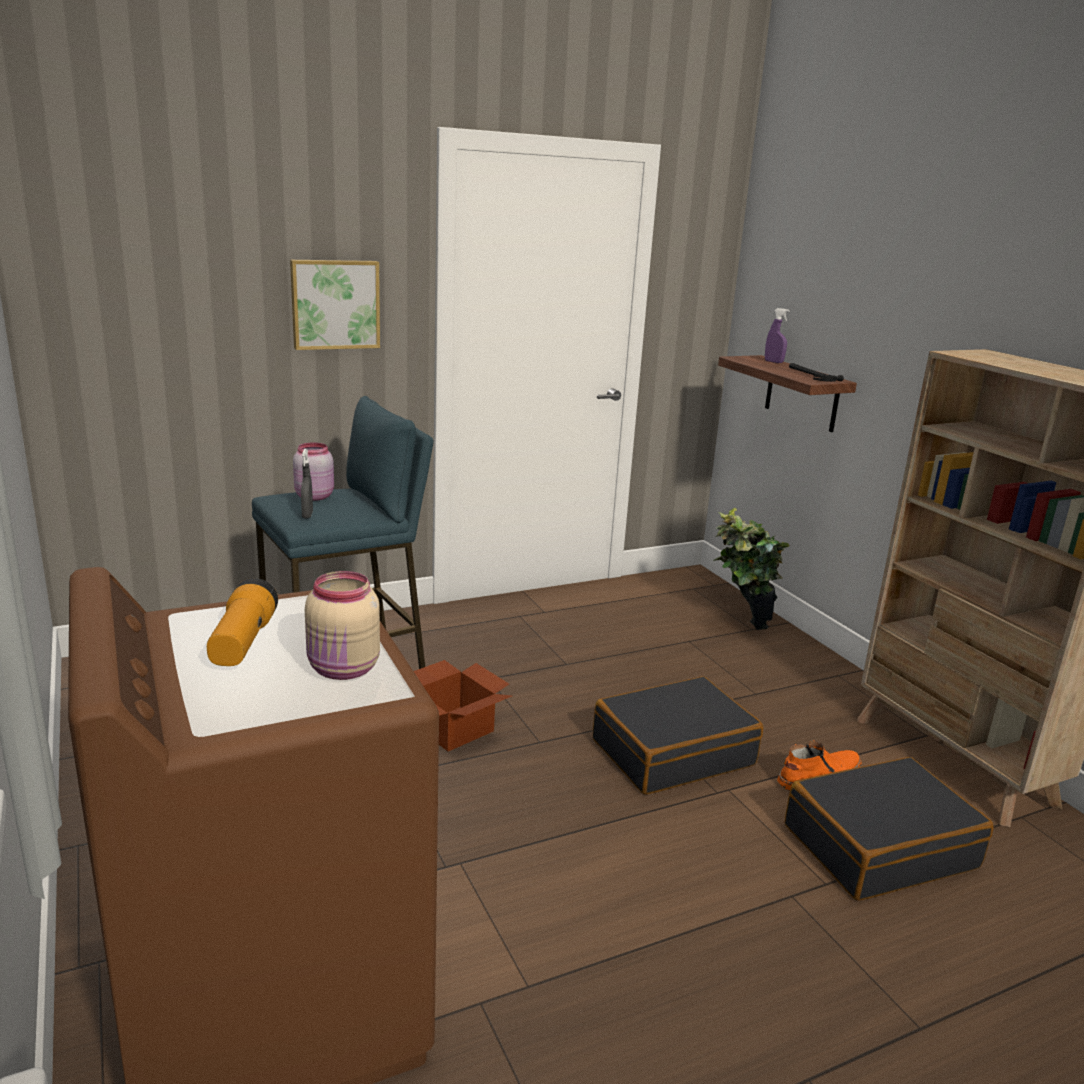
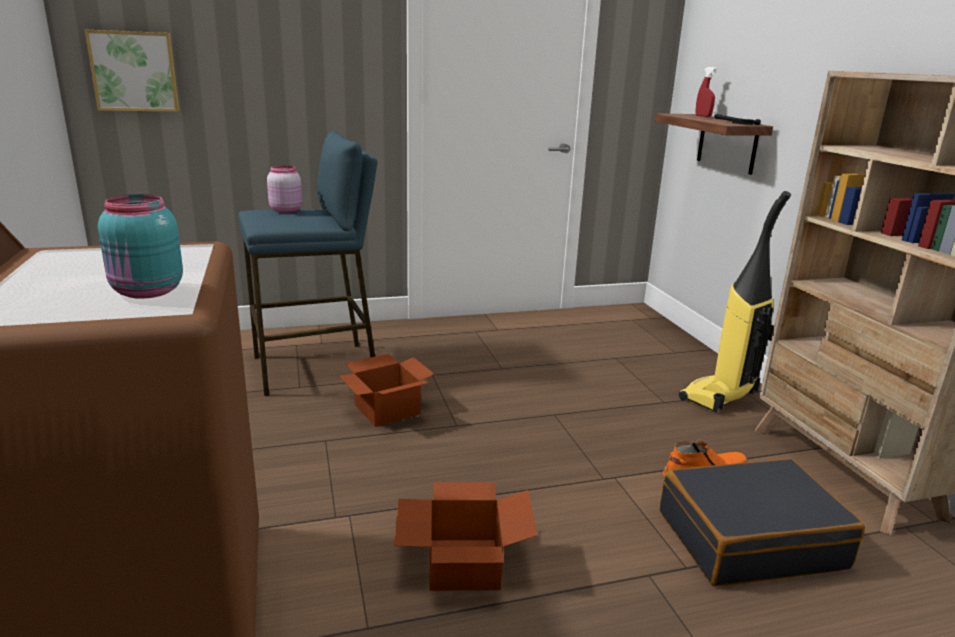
camera: 10 degrees right, 0 degrees up
(243, 643) = (79, 270): flashlight -> none
(307, 515) = (270, 221): grey spray bottle -> none
(335, 304) = (320, 60): picture -> picture (134, 71)
(344, 670) = (147, 292): beige jar -> turquoise jar
(600, 905) = (461, 563): none -> cardboard box
(672, 752) = (572, 442): black suitcase -> none
(741, 629) = (665, 352): potted plant -> none
(773, 362) = (703, 116): purple spray bottle -> red spray bottle
(811, 682) = (719, 397): none -> vacuum cleaner

